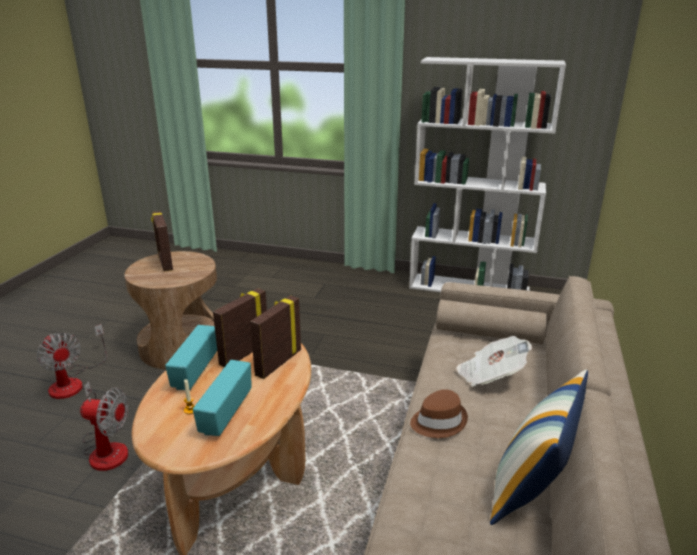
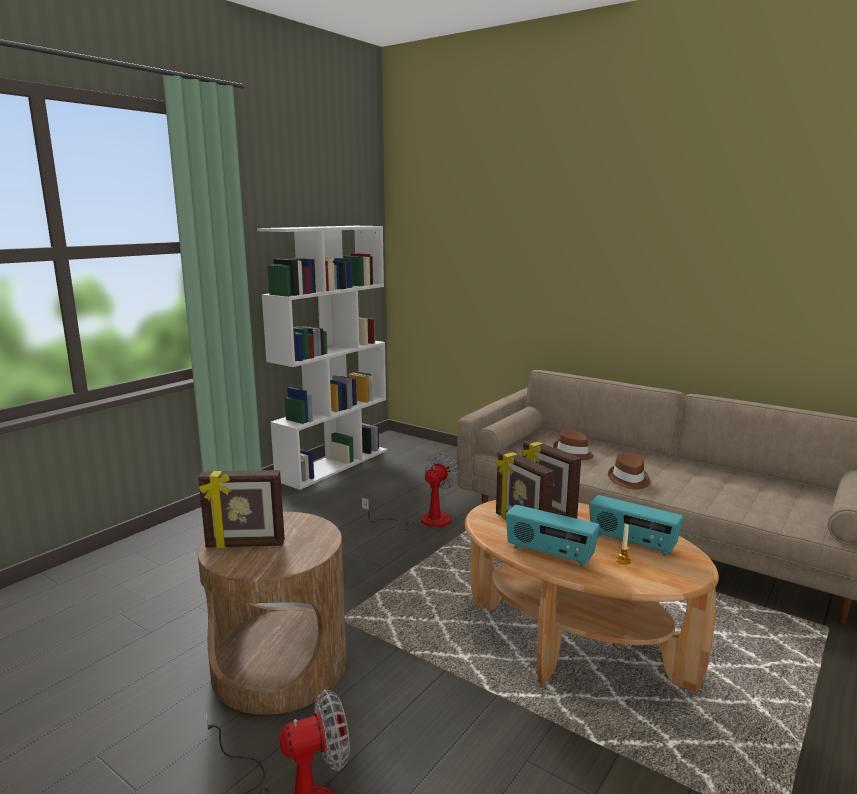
camera: 70 degrees left, 10 degrees down
(106, 448) = (501, 755): fan -> fan (424, 521)
(490, 375) = (573, 453): newspaper -> brown hat
(530, 490) = (703, 470): pillow -> none

